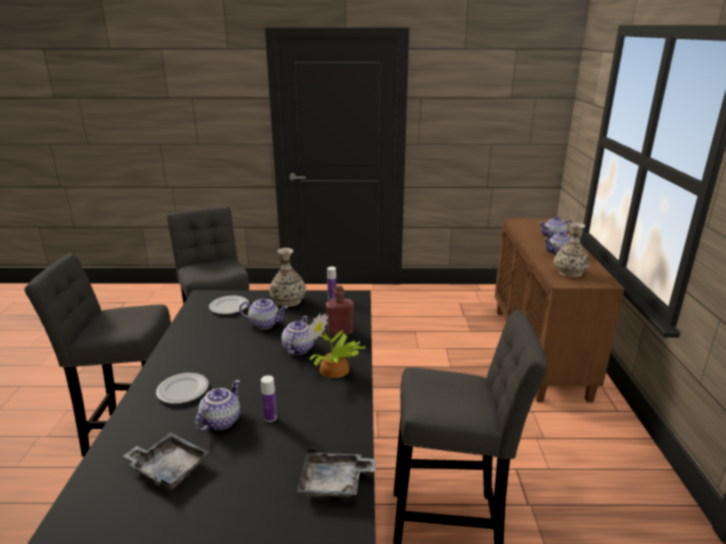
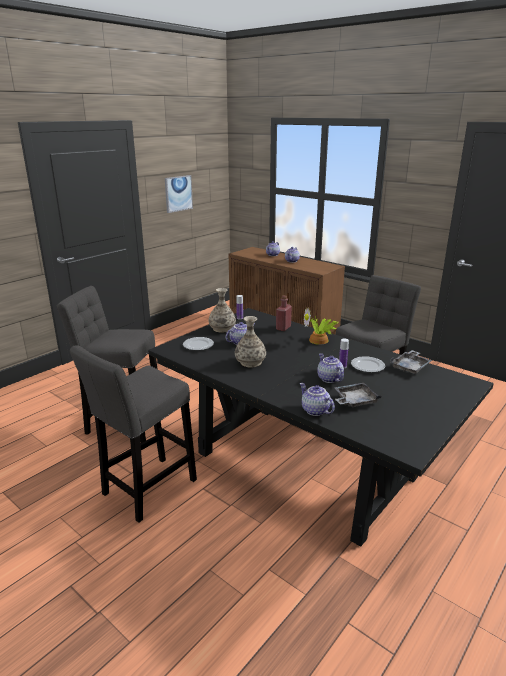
camera: 50 degrees left, 0 degrees up
(183, 391) = (283, 381): plate -> plate (368, 366)
(297, 349) = (284, 342): teapot -> teapot (314, 410)
(470, 126) = (178, 193): none -> picture
(569, 272) = (314, 267): vase -> vase (250, 362)

